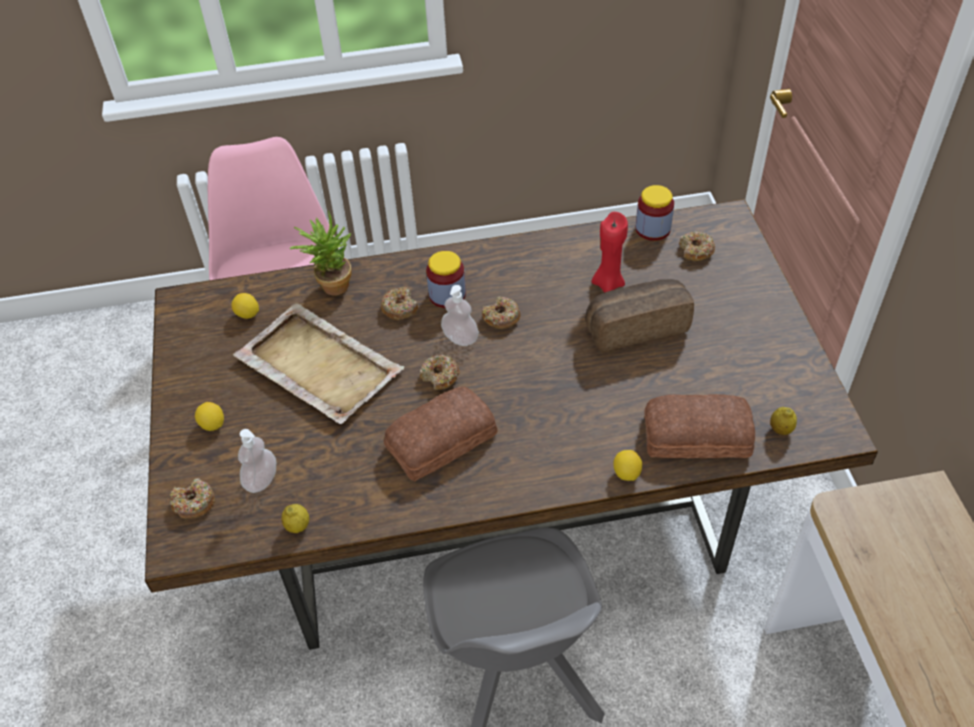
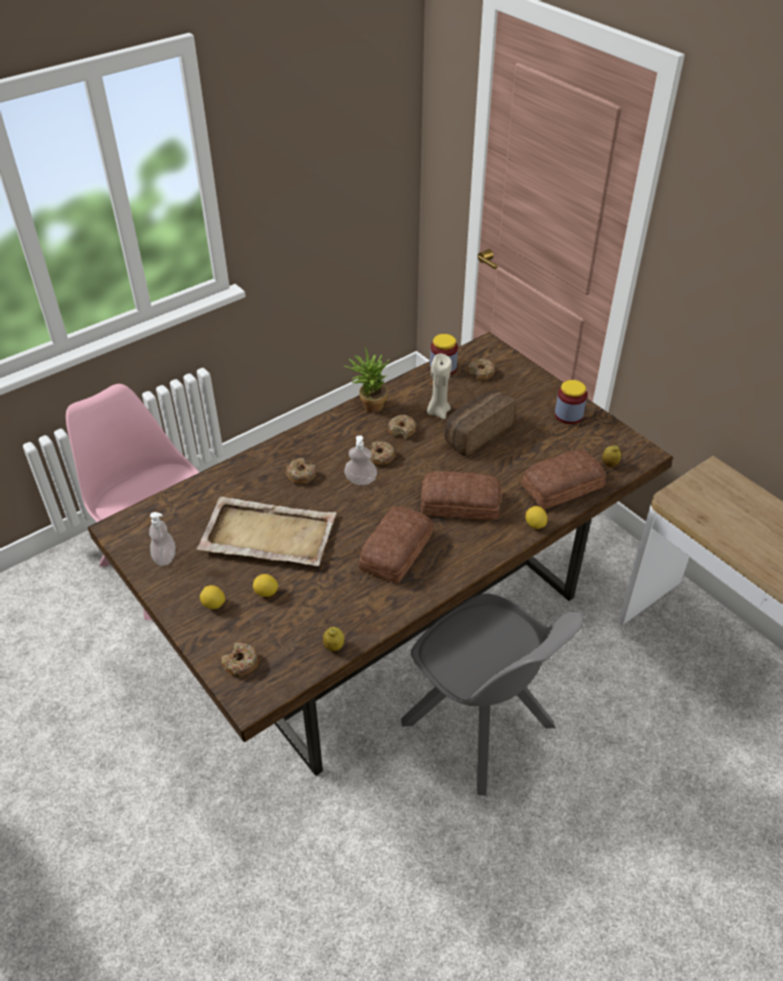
camera: 30 degrees left, 5 degrees down
(247, 314) = (183, 519): lemon -> lemon (266, 593)
(261, 480) = (282, 627): soap dispenser -> soap dispenser (165, 557)
(331, 284) = (235, 476): potted plant -> potted plant (369, 405)
(440, 376) = (364, 510): donut -> donut (402, 430)
(447, 295) = (330, 455): jar -> jar (568, 415)
(554, 411) = (461, 504): none -> bread
(608, 283) = (438, 411): red candle -> beige candle

